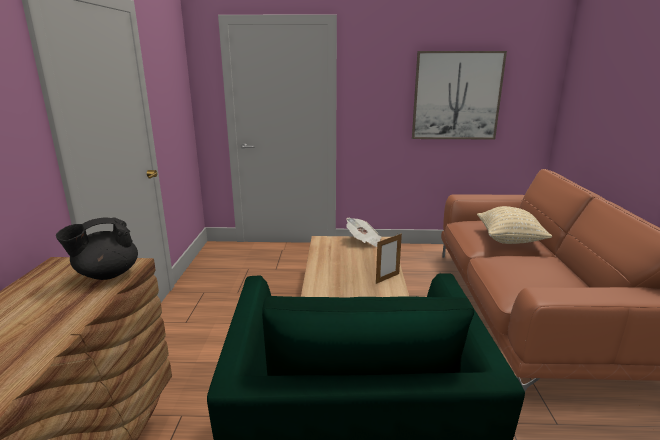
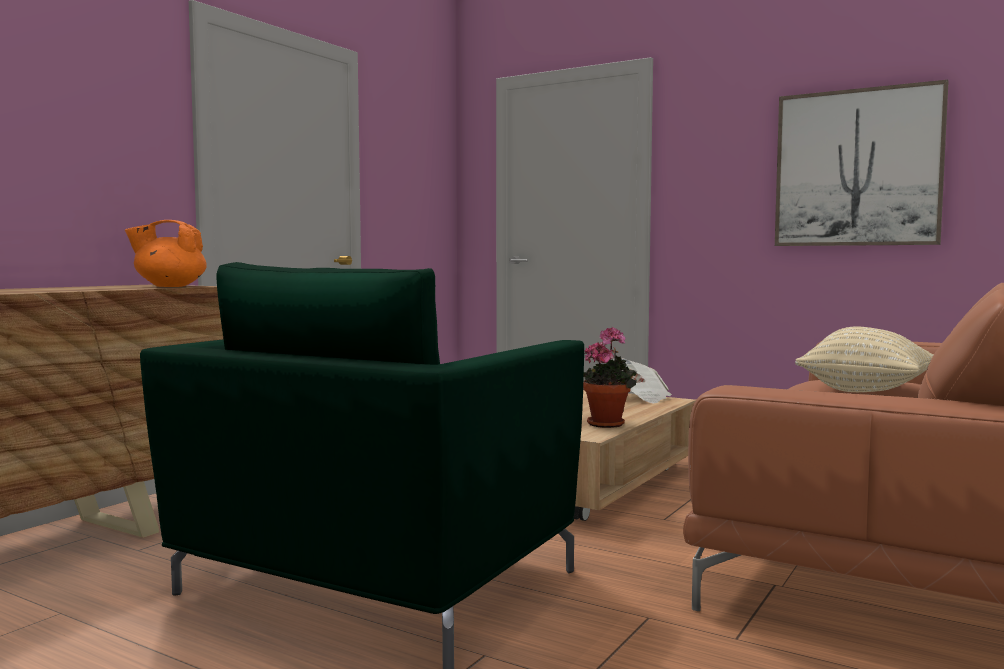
camera: 30 degrees right, 15 degrees down
(106, 274) = (169, 286): black teapot -> orange teapot
(387, 278) = (608, 423): picture frame -> potted plant

